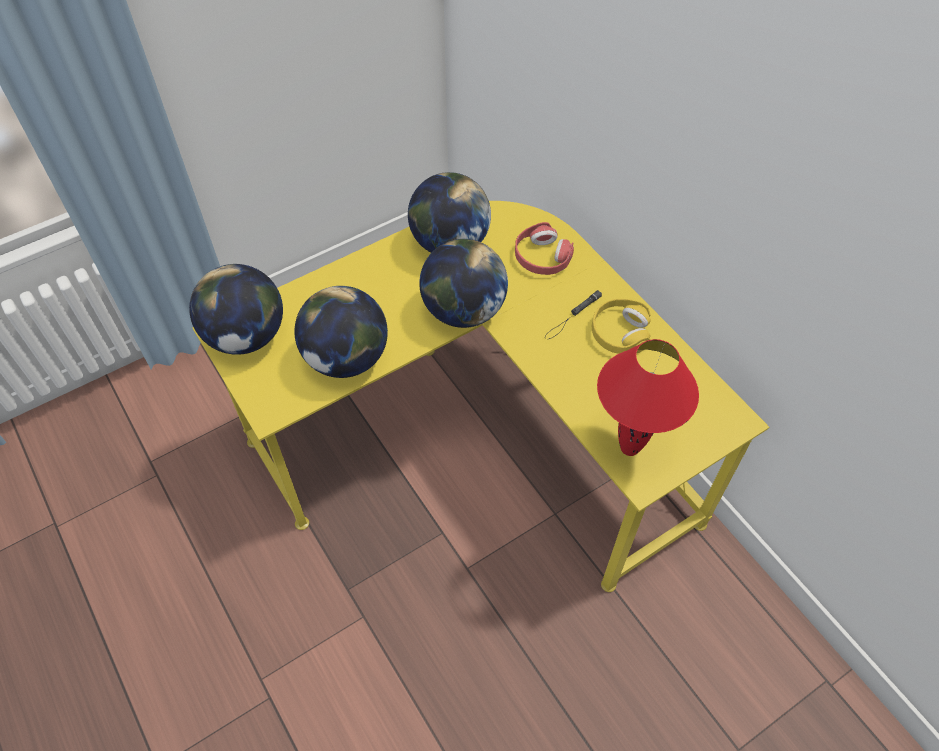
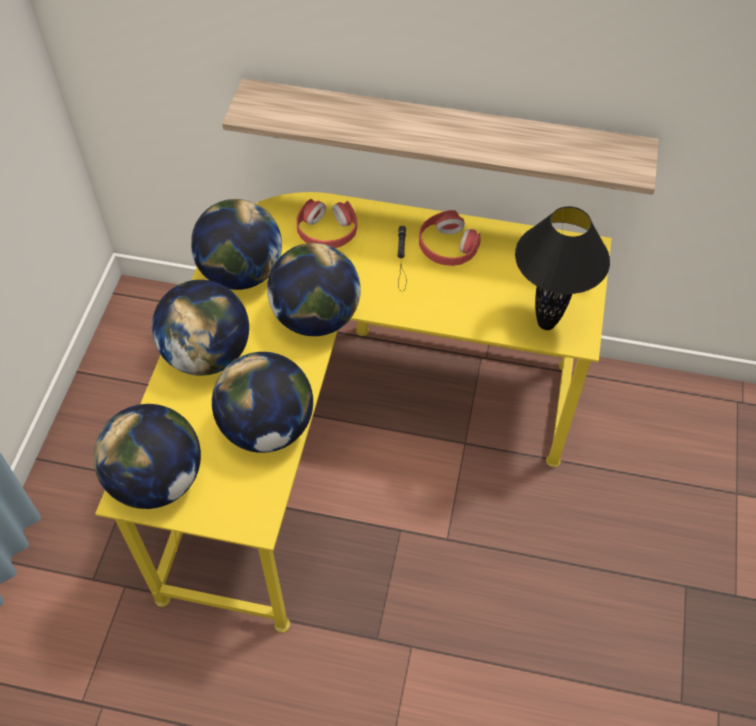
camera: 45 degrees left, 0 degrees up
(366, 281) = (207, 354): none -> globe
(619, 332) = (447, 246): yellow headphones -> red headphones
(630, 449) = (547, 323): red table lamp -> black table lamp
(668, 230) = (443, 135): none -> shelf

